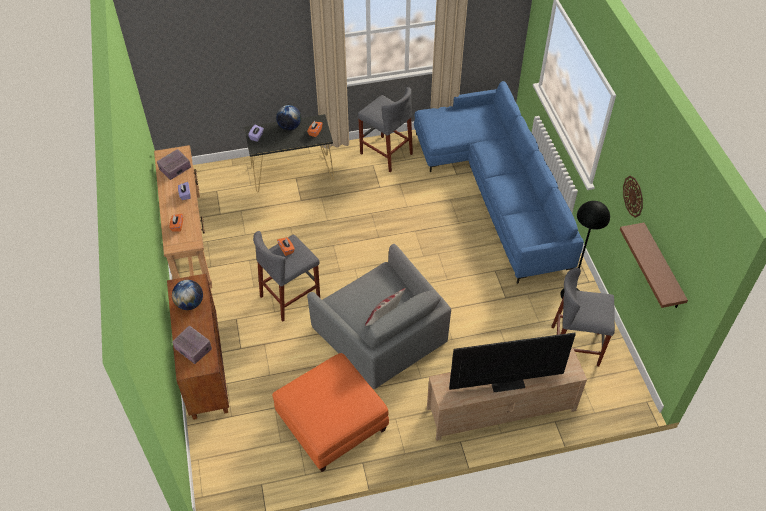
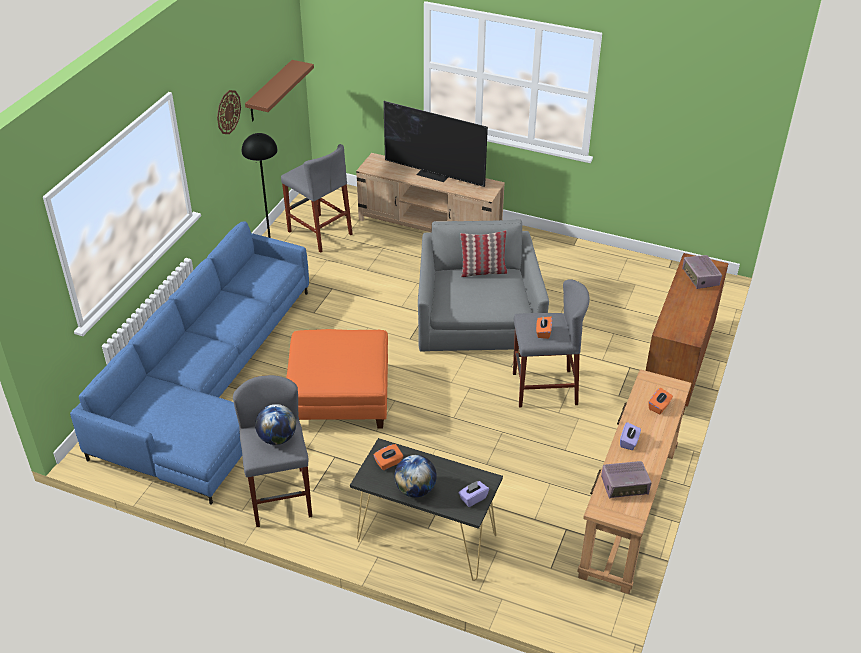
camera: 145 degrees left, 10 degrees down
(190, 303) = (685, 315): globe -> globe (277, 438)
(332, 423) = (579, 277): orange ottoman -> orange ottoman (340, 396)

